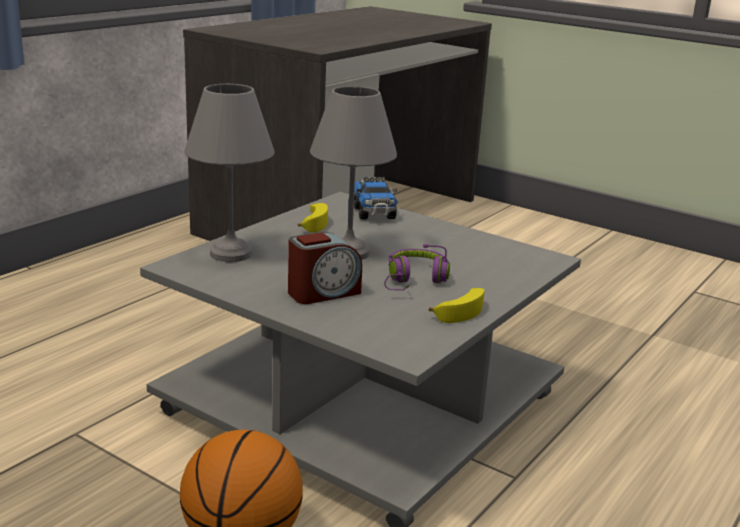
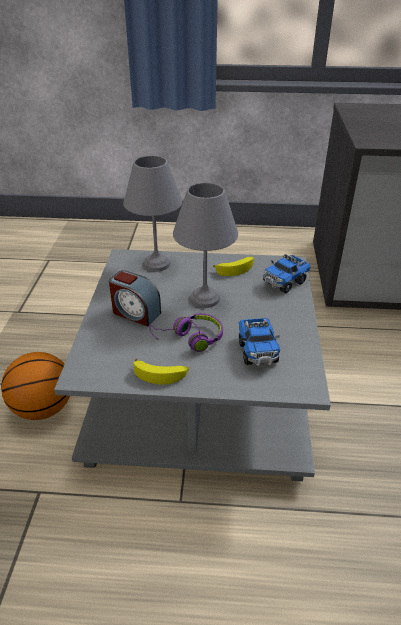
camera: 60 degrees right, 15 degrees up
(475, 259) = (257, 351): none -> toy truck

